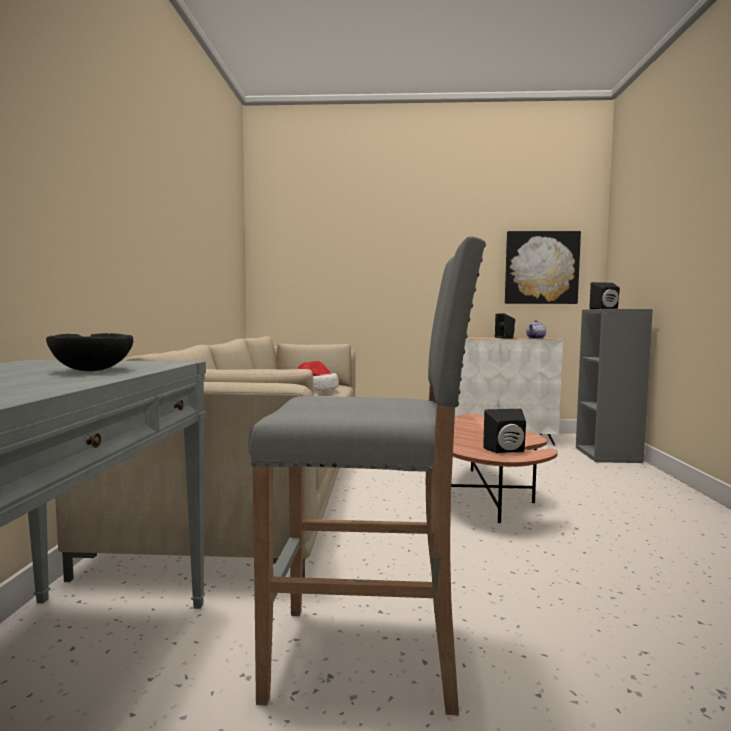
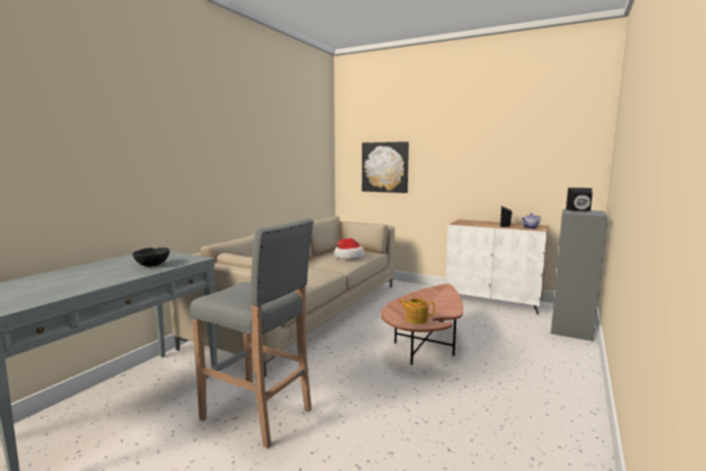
camera: 25 degrees right, 5 degrees up
(507, 451) = (416, 319): black speaker -> teapot
(541, 268) = (549, 168): picture -> picture (385, 167)

